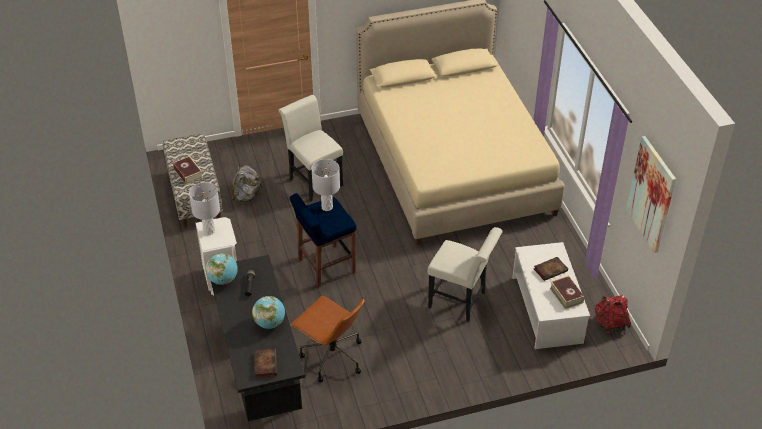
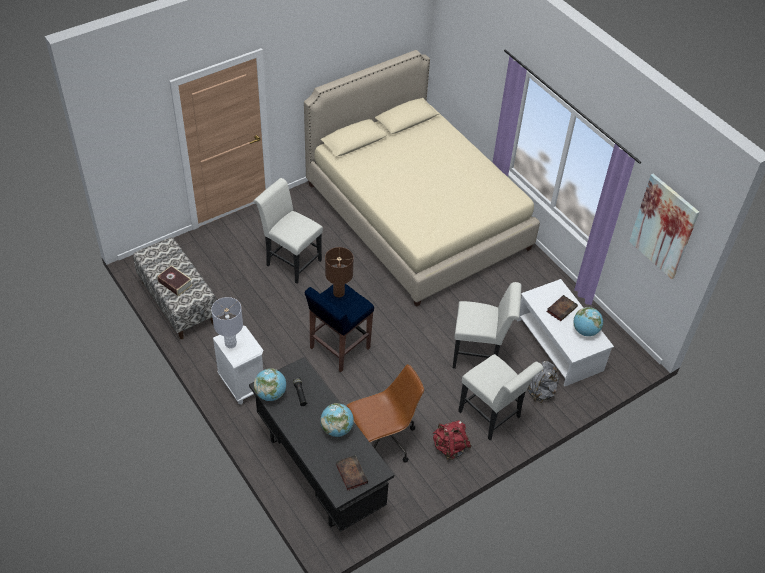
camera: 20 degrees left, 5 degrees up
(246, 196) = (231, 292): grey backpack -> grey backpack (540, 391)
(327, 207) = (339, 293): grey table lamp -> brown table lamp
(331, 357) = (383, 441): brown office chair -> brown office chair turned 45 degrees counterclockwise
(448, 360) = (492, 417): none -> white chair
(566, 295) = (585, 331): book -> globe
(610, 324) = (619, 346): red backpack -> red backpack (450, 447)

